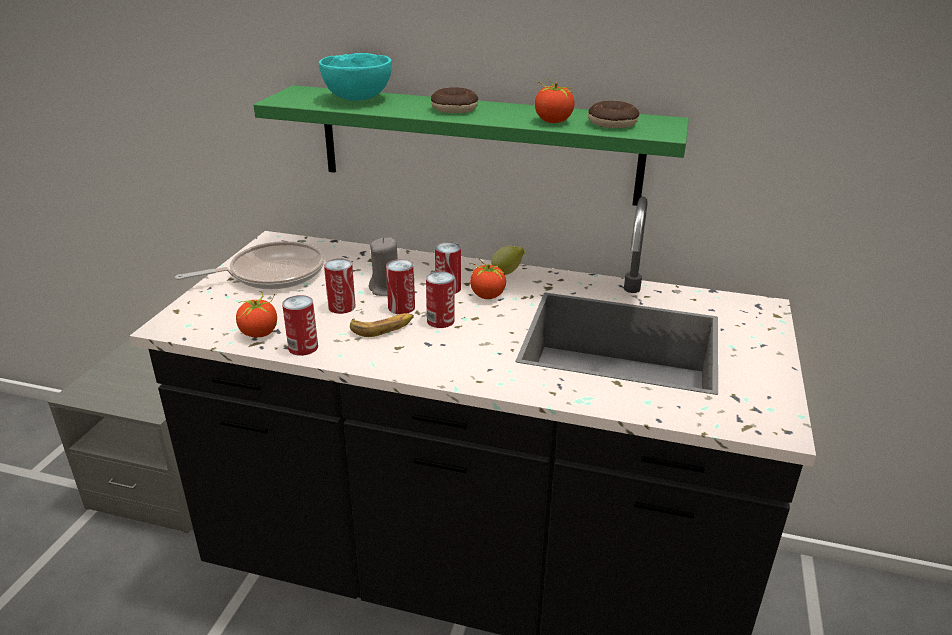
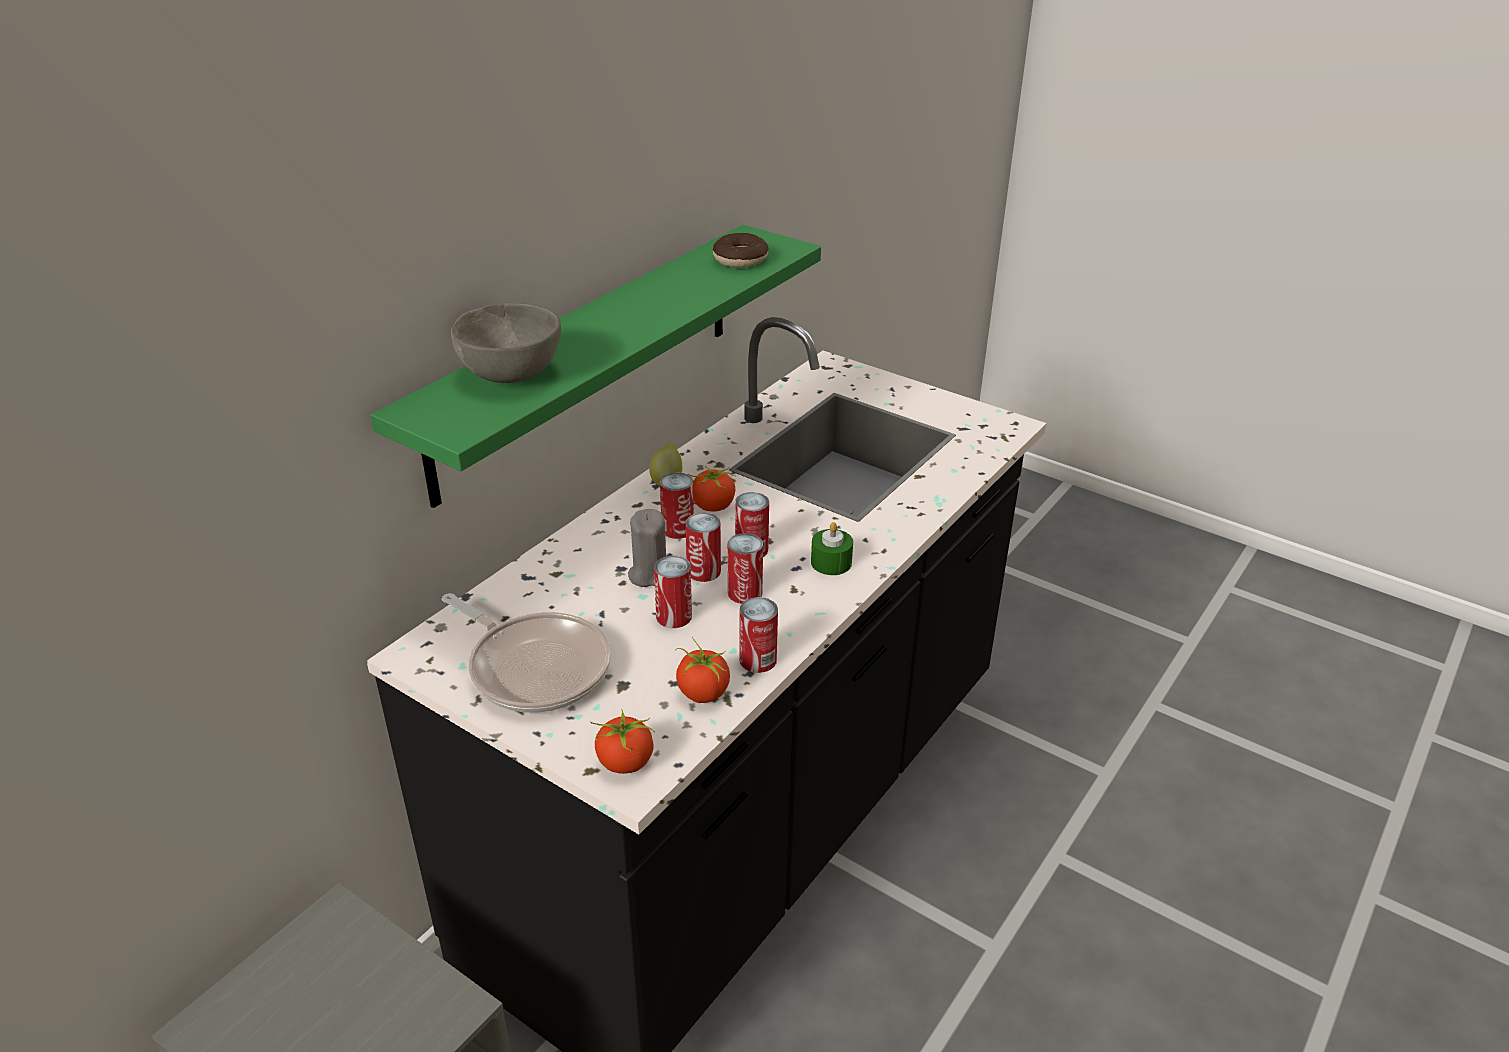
camera: 70 degrees left, 5 degrees up
(271, 274) = (535, 667): frying pan -> frying pan turned 135 degrees clockwise
(358, 99) = (511, 374): turquoise bowl -> grey bowl
(383, 328) = (745, 593): banana -> can
(444, 358) = (831, 562): none -> green candle
(454, 109) = (616, 324): donut -> none
(552, 121) = (710, 284): tomato -> tomato (624, 763)

